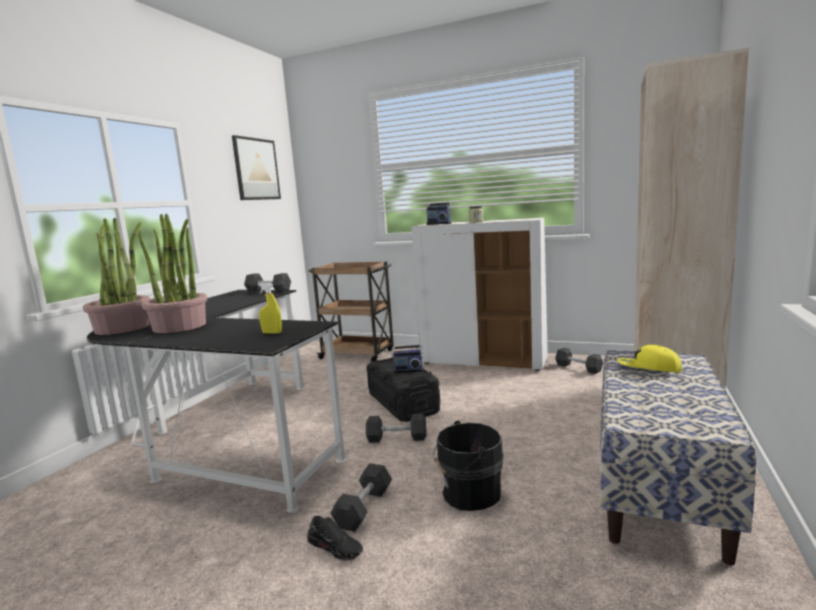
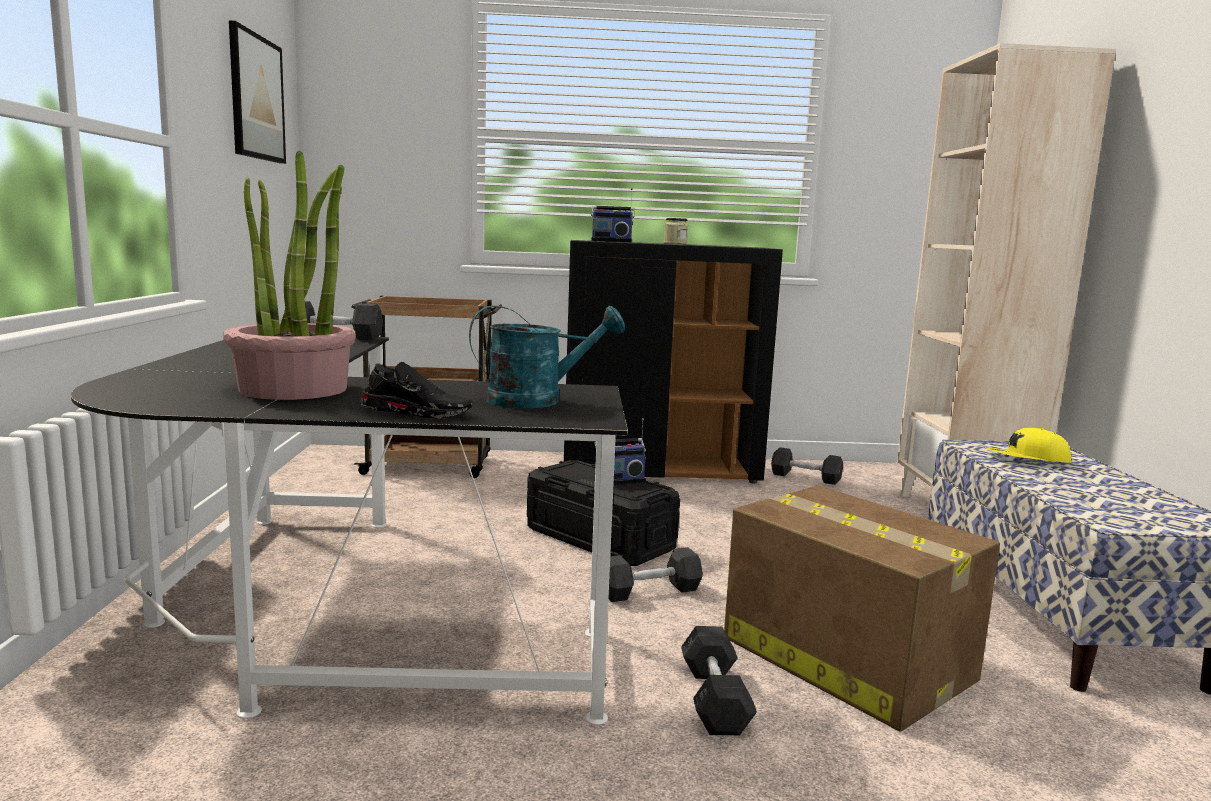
camera: 25 degrees left, 0 degrees up
(123, 328) = (146, 390): potted plant -> none
(272, 333) = (538, 400): yellow spray bottle -> turquoise watering can
(336, 547) = (736, 762): black shoe -> black shoe (417, 412)
(468, 493) = (843, 657): black bucket -> cardboard box
(484, 361) = (661, 472): white cabinet -> black cabinet

